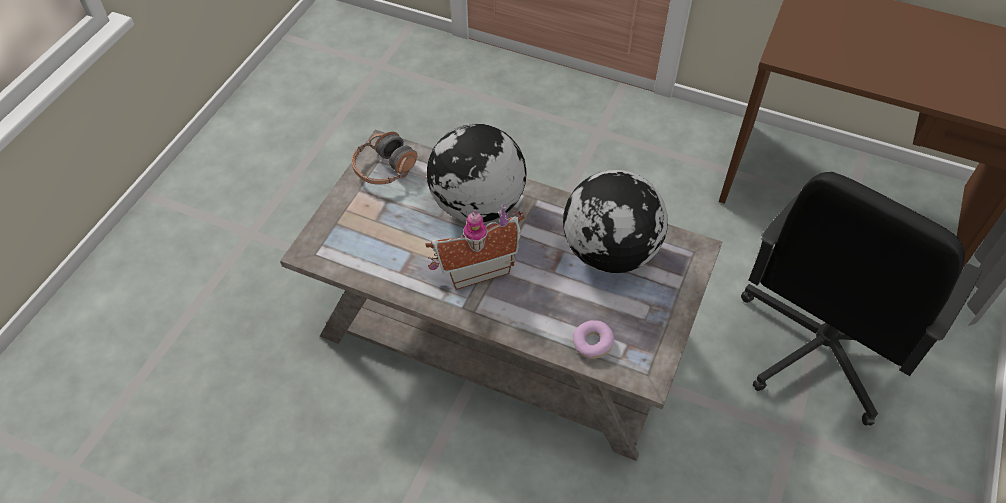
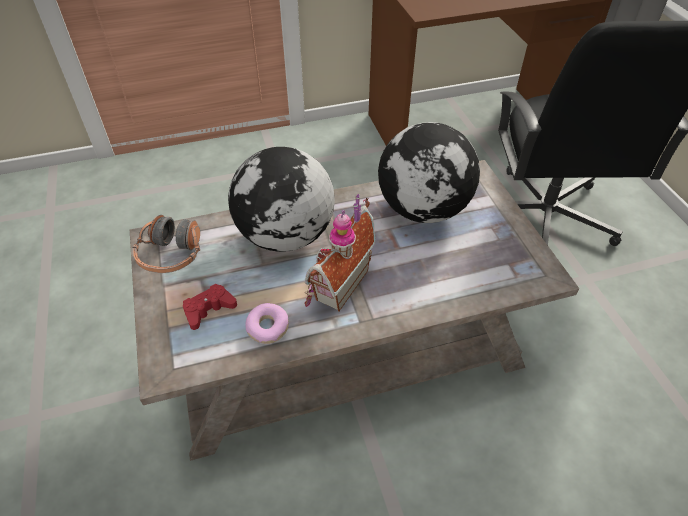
camera: 40 degrees left, 5 degrees down
(371, 228) = (209, 309): none -> red game controller
(592, 343) = (485, 280): donut -> donut (267, 328)

